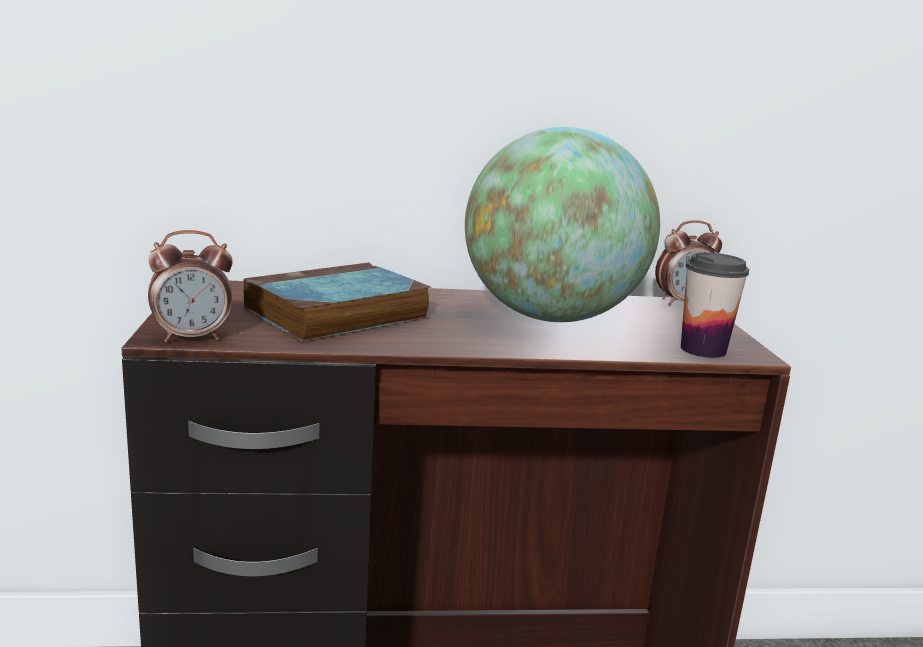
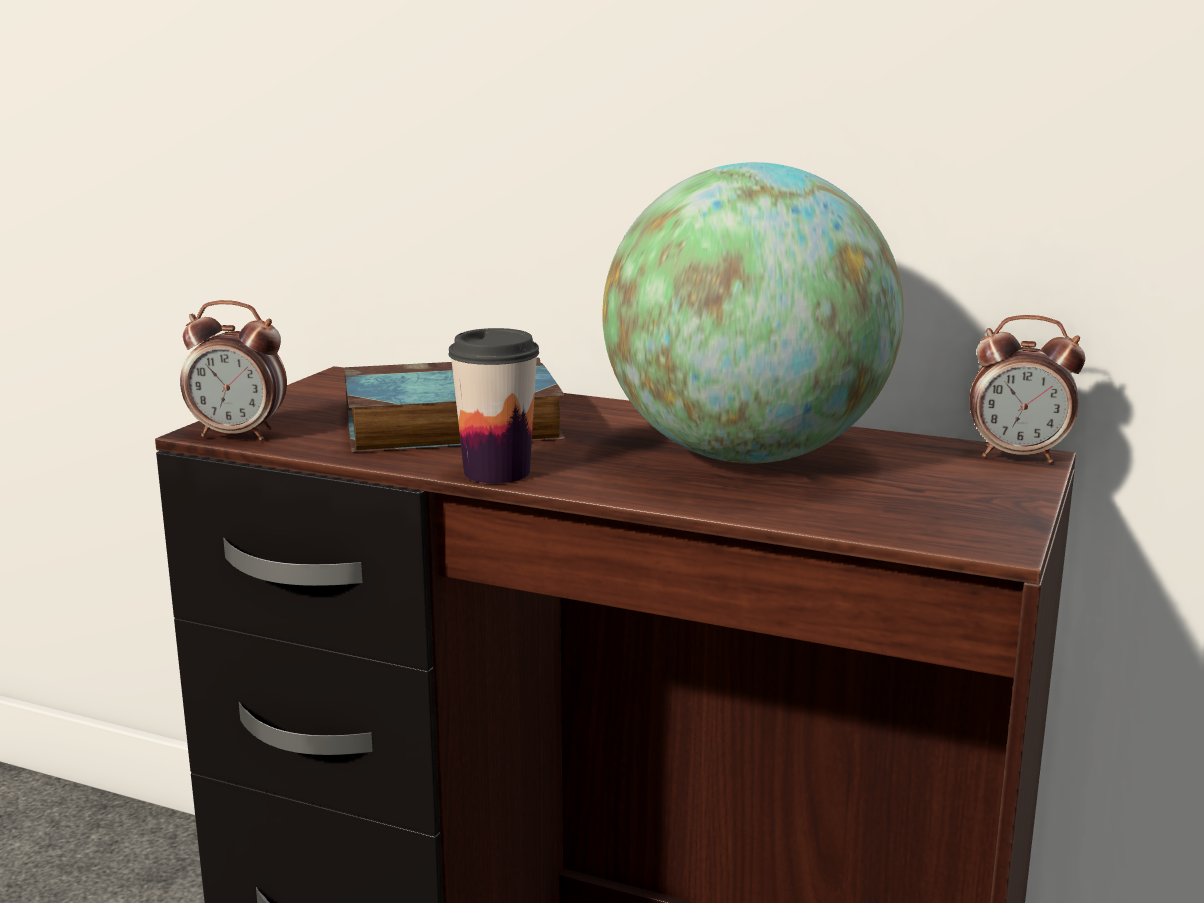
camera: 30 degrees right, 0 degrees up
(703, 350) = (918, 526): cup -> cup (497, 472)

